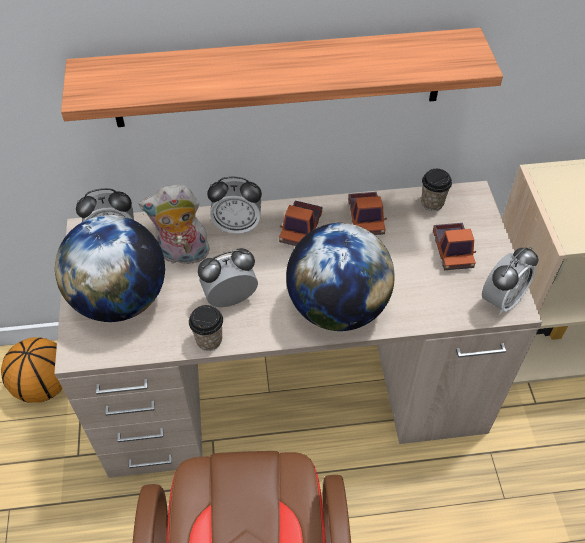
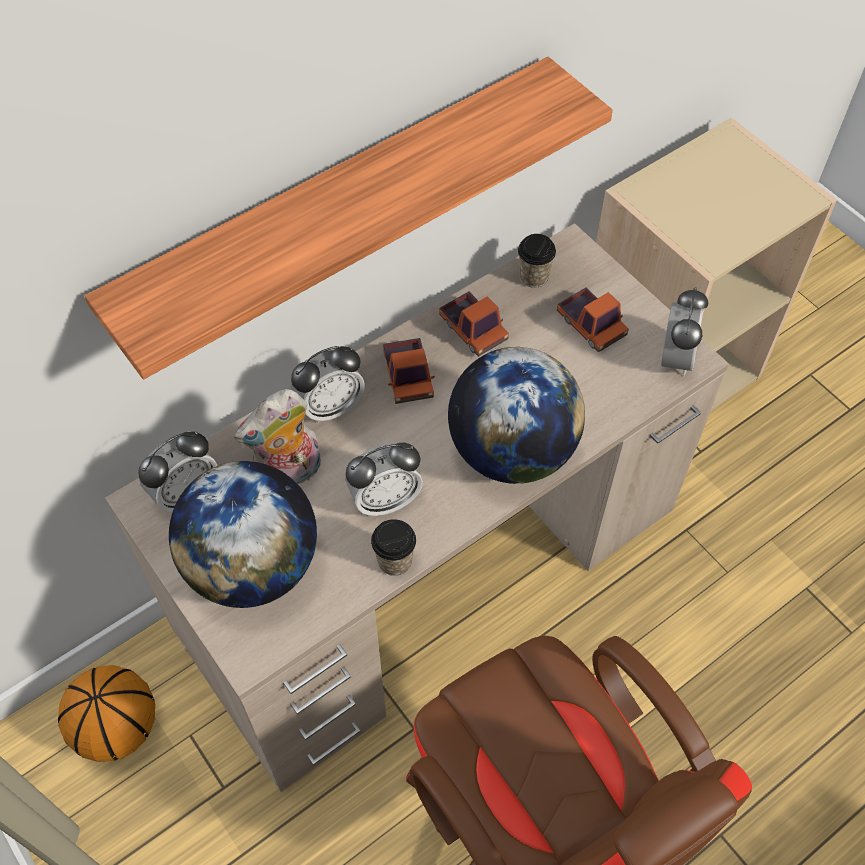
camera: 30 degrees left, 5 degrees up
(230, 299) = (385, 500): alarm clock -> alarm clock turned 150 degrees counterclockwise

